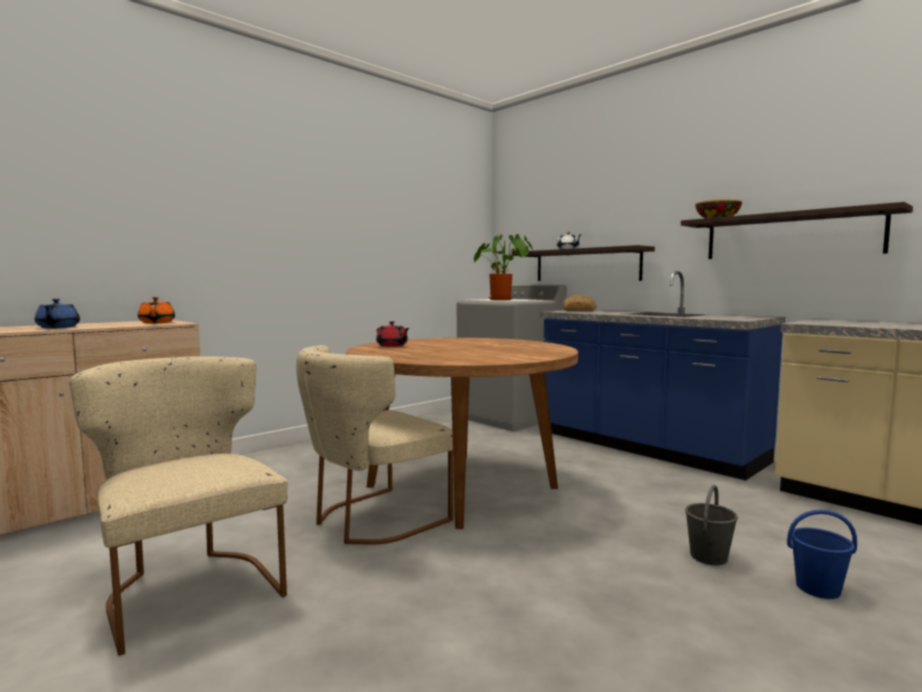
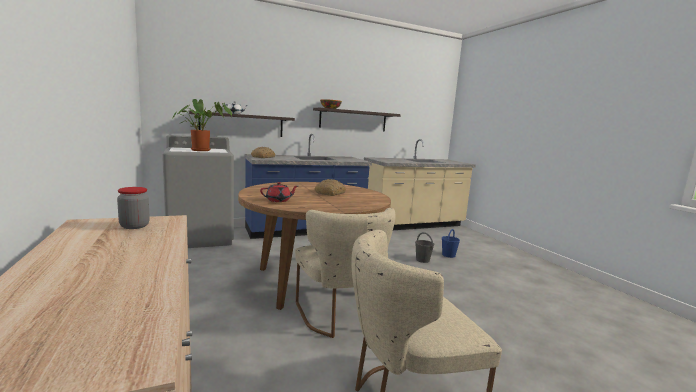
camera: 70 degrees left, 5 degrees up
(57, 327) = (123, 270): blue teapot -> none
(157, 322) = (134, 226): orange teapot -> jar
(482, 350) = (330, 193): none -> bread

